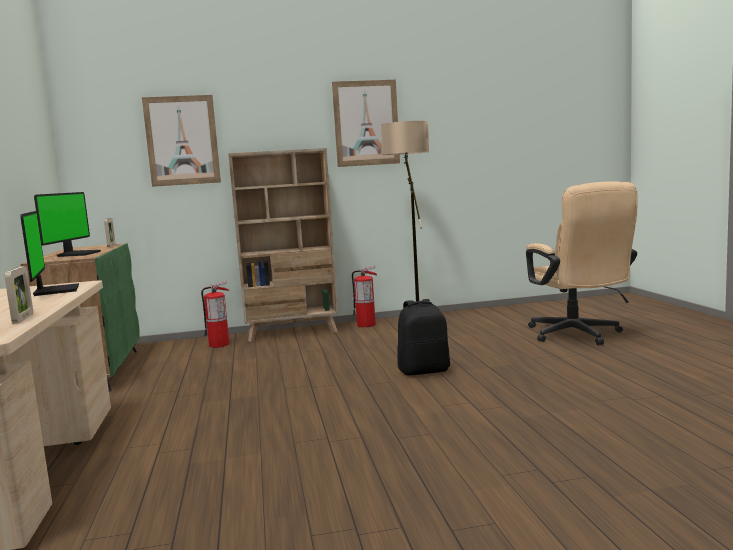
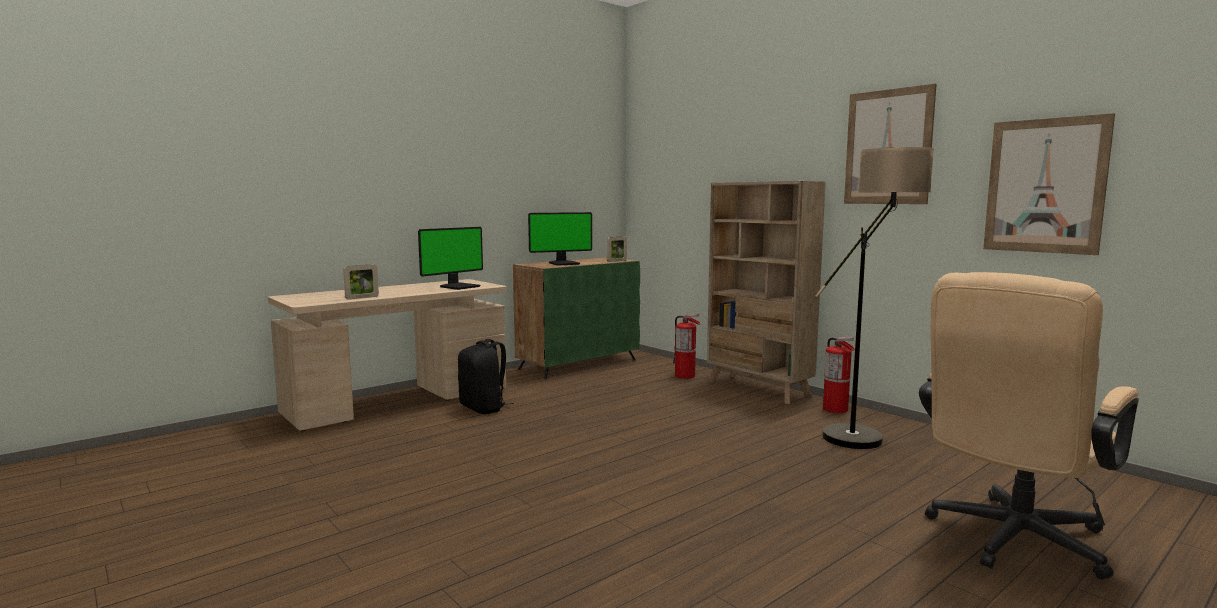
camera: 60 degrees right, 0 degrees up
(182, 140) = (704, 167): picture -> picture (1045, 186)
(424, 371) = (710, 469): black backpack -> black backpack (484, 408)

